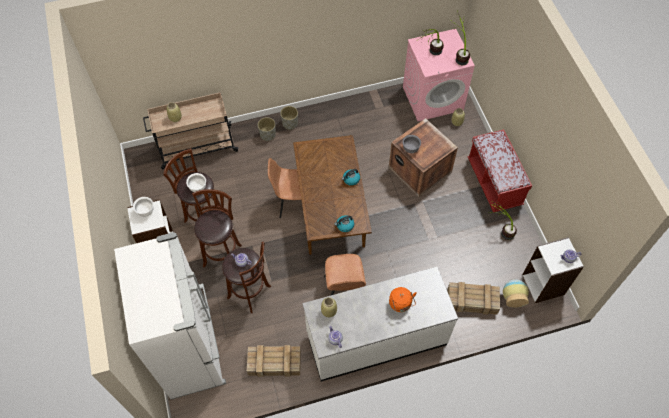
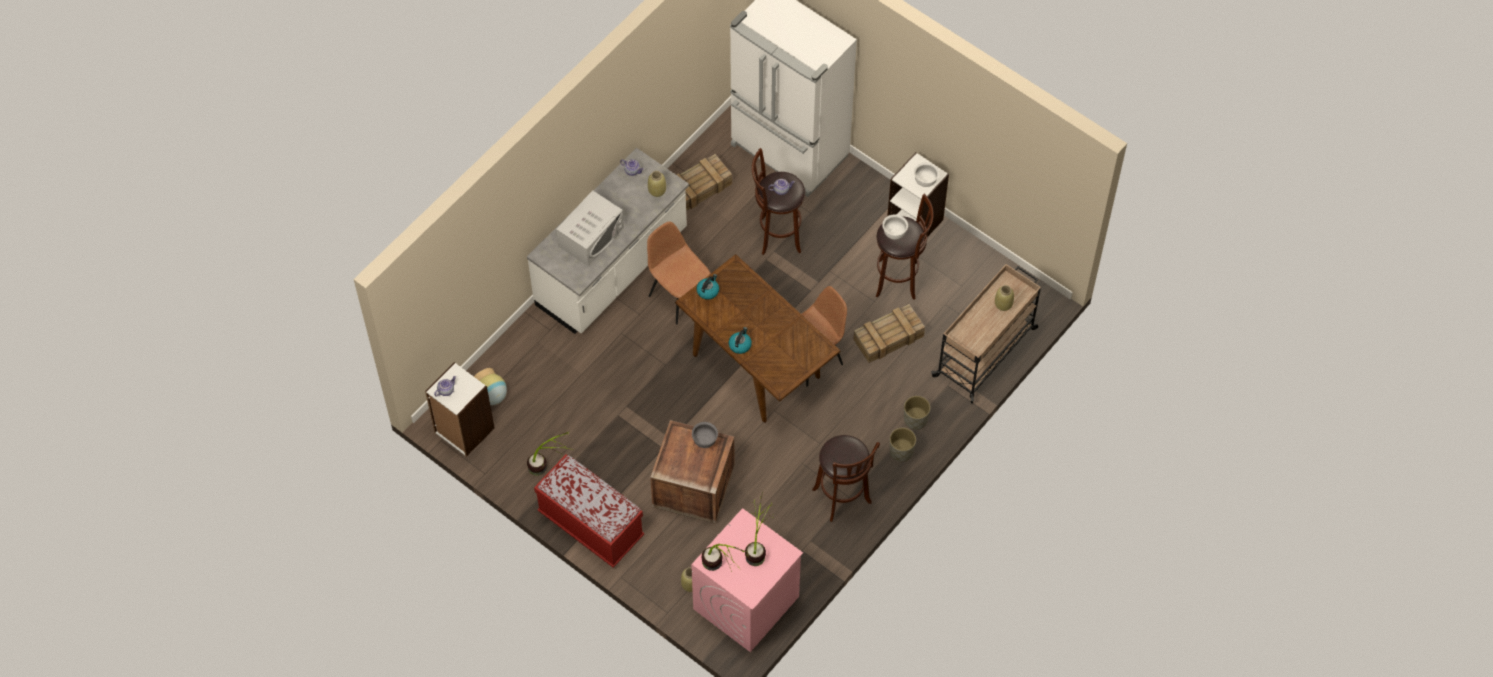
camera: 145 degrees right, 0 degrees up
(223, 253) = (842, 255): brown stool -> brown stool (843, 498)
(401, 304) = (591, 236): orange kettle -> white microwave
(471, 301) = (535, 365): crate -> crate (889, 337)

